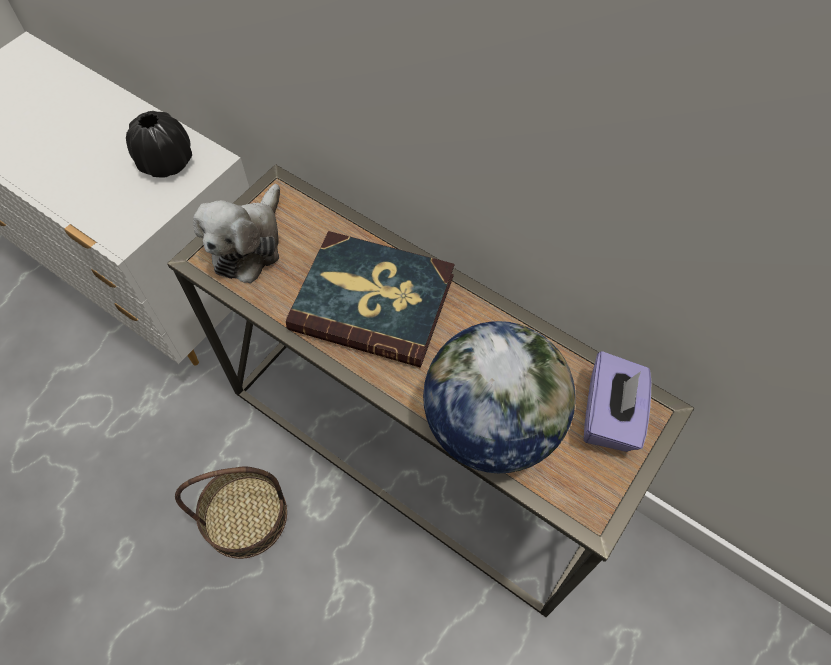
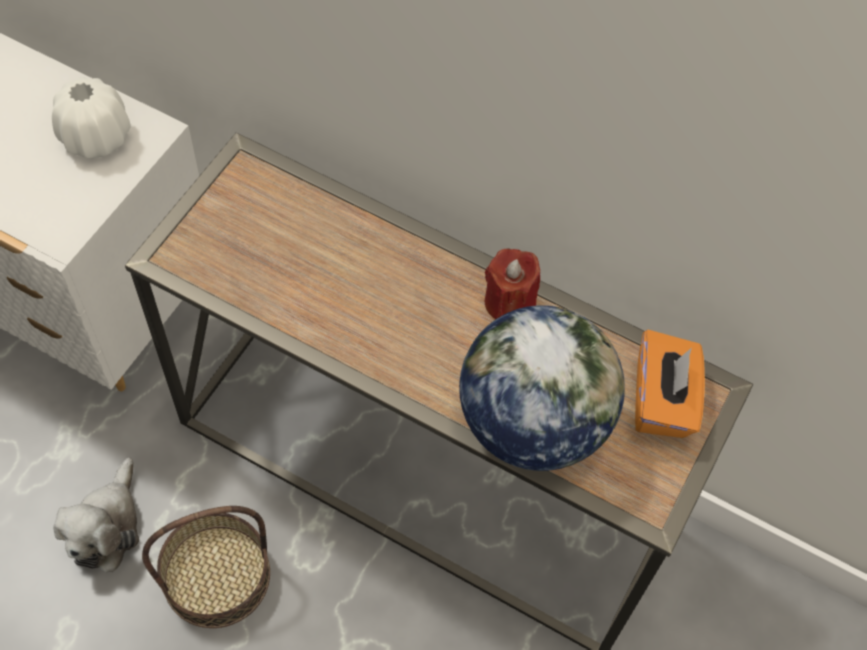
camera: 10 degrees left, 0 degrees up
(166, 163) = (96, 138): black vase -> white vase
(249, 244) = (220, 235): plush toy -> plush toy (106, 527)
(373, 301) = (380, 292): book -> none
(482, 318) = (509, 302): none -> red candle
(610, 416) = (662, 401): purple tissue box -> orange tissue box

